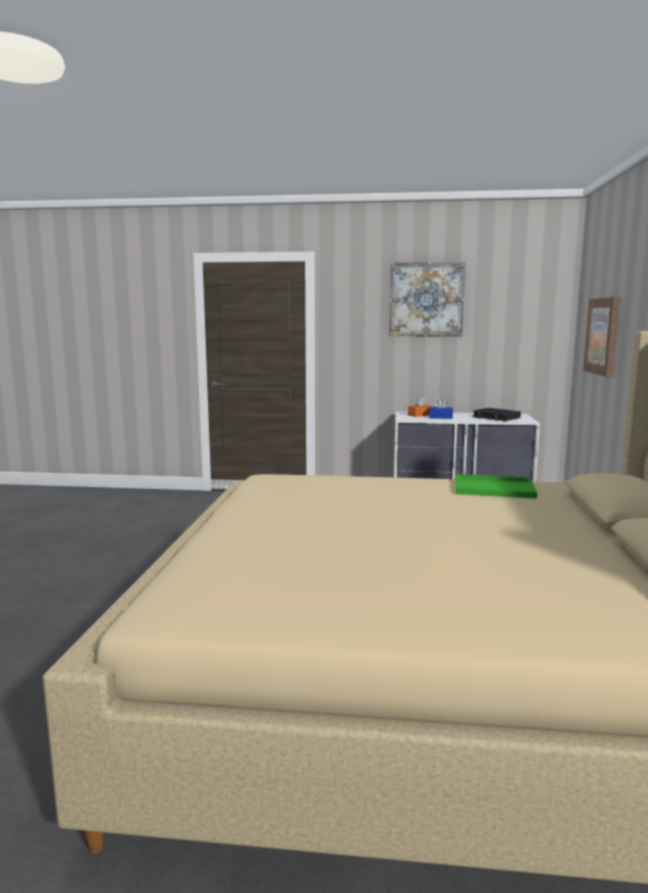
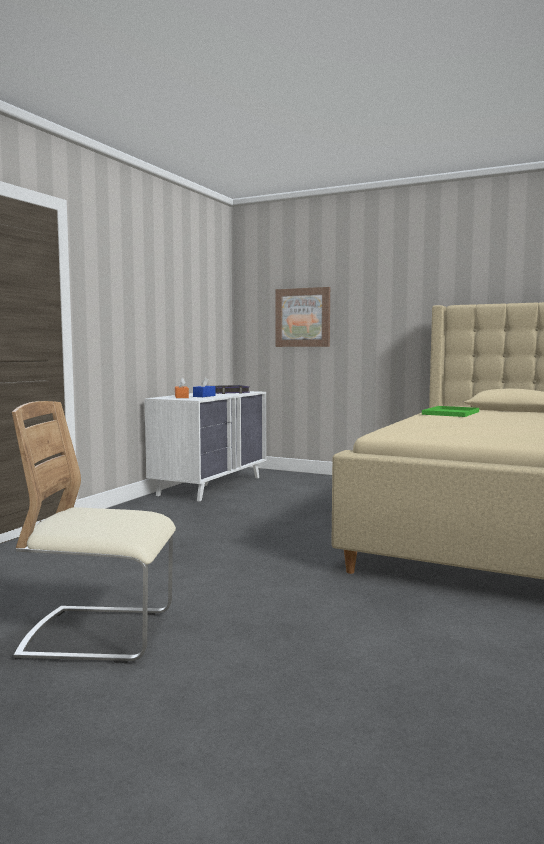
camera: 70 degrees left, 5 degrees down
(111, 540) = (99, 634): none -> beige chair
(426, 299) = (156, 277): picture -> none

